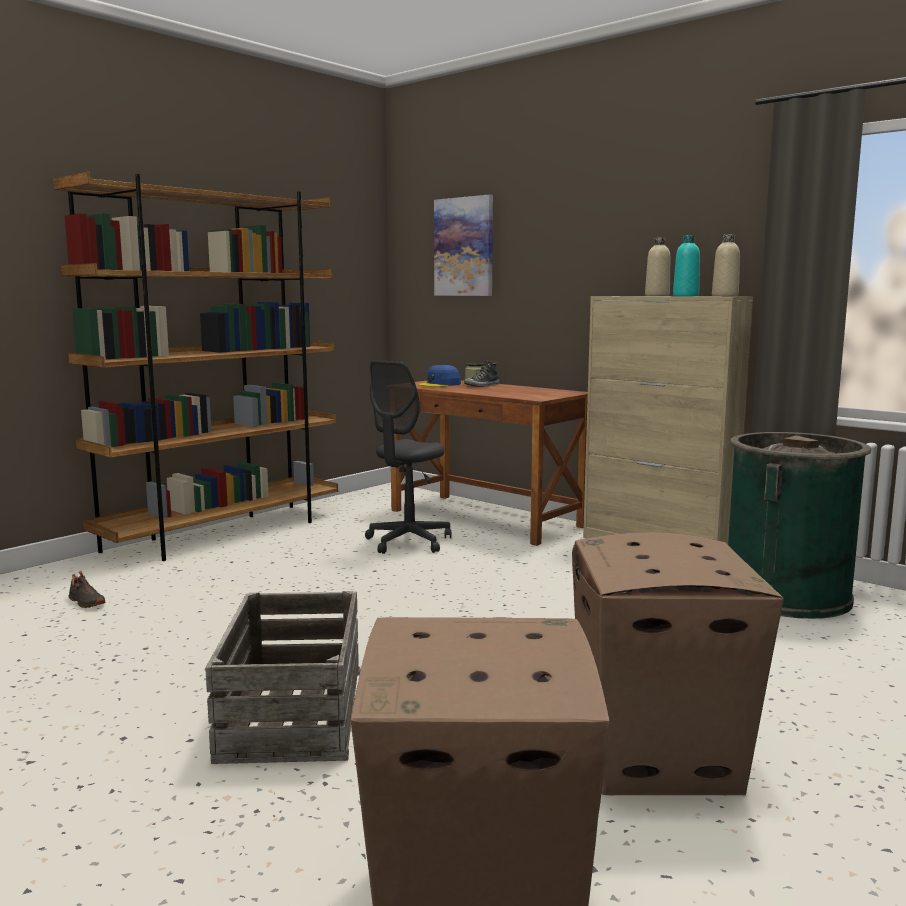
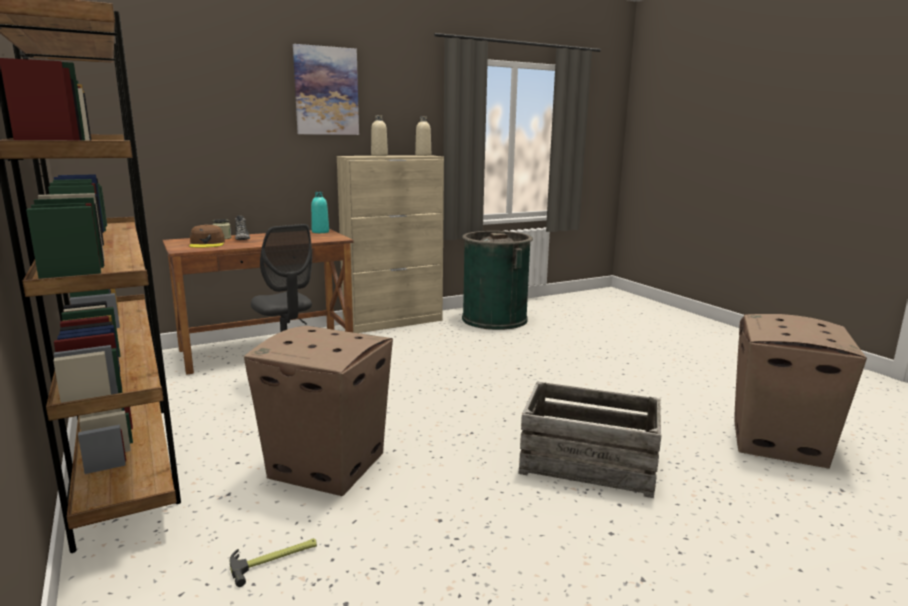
camera: 70 degrees left, 5 degrees up
(85, 602) = (275, 559): black shoe -> hammer
(439, 384) = (207, 244): blue cap -> brown cap
(464, 247) = (169, 110): picture -> picture (326, 91)
(658, 758) = (658, 384): cardboard box -> cardboard box (328, 465)
(685, 296) = (407, 156): turquoise bottle -> turquoise bottle (320, 232)

